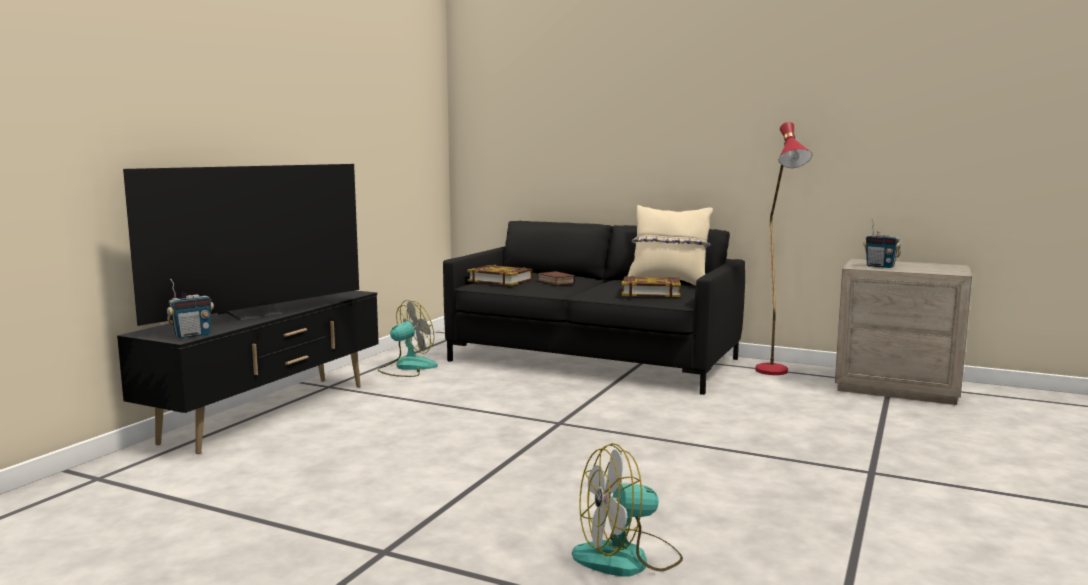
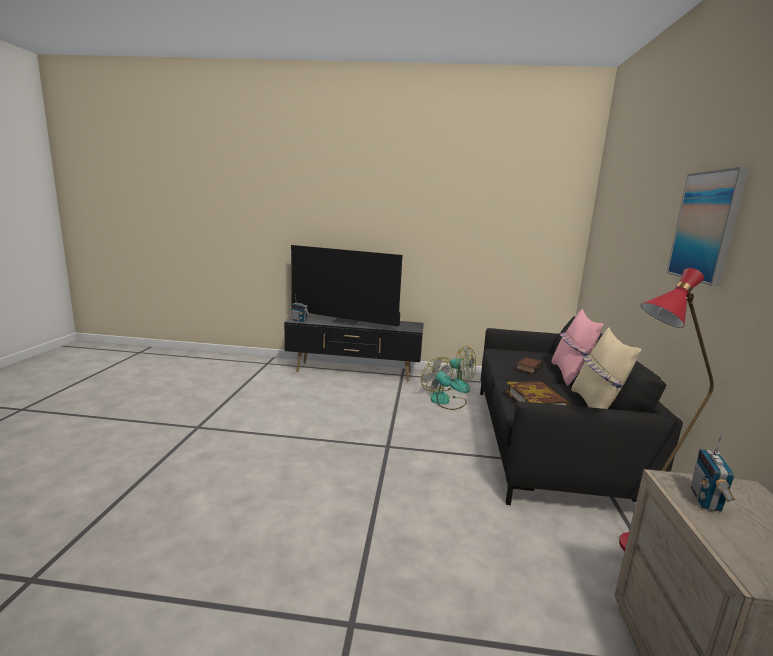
camera: 70 degrees right, 5 degrees up
(500, 280) = (511, 353): book -> none
(583, 276) = (569, 374): none -> pink pillow
(627, 558) = (181, 493): fan -> fan (444, 401)
(705, 96) = (706, 226): none -> picture

